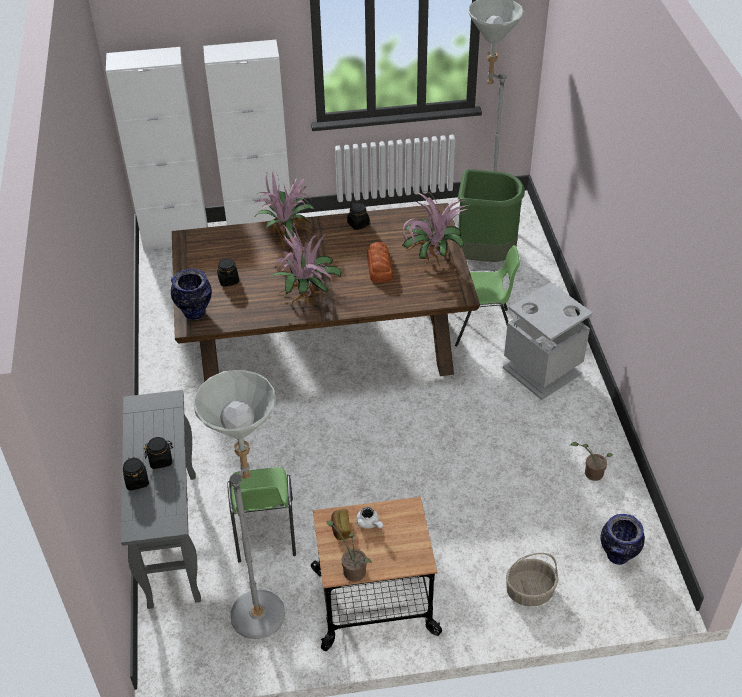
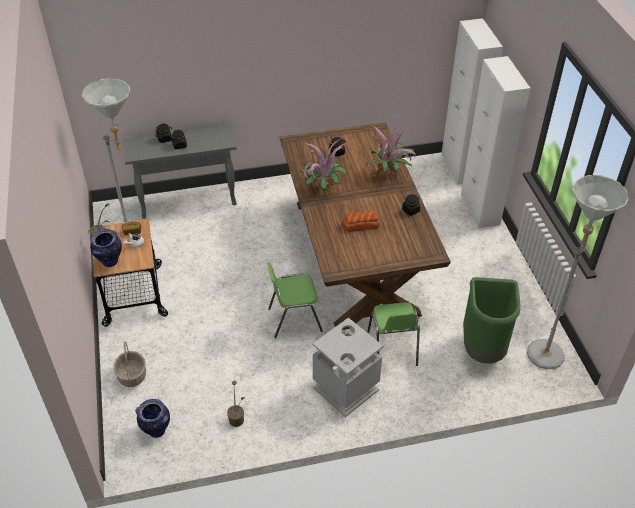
camera: 85 degrees right, 0 degrees up
(195, 313) = (302, 142): vase -> vase (110, 262)
(264, 531) = (191, 240): green chair -> green chair (294, 319)
(431, 260) = (373, 253): potted plant -> none

